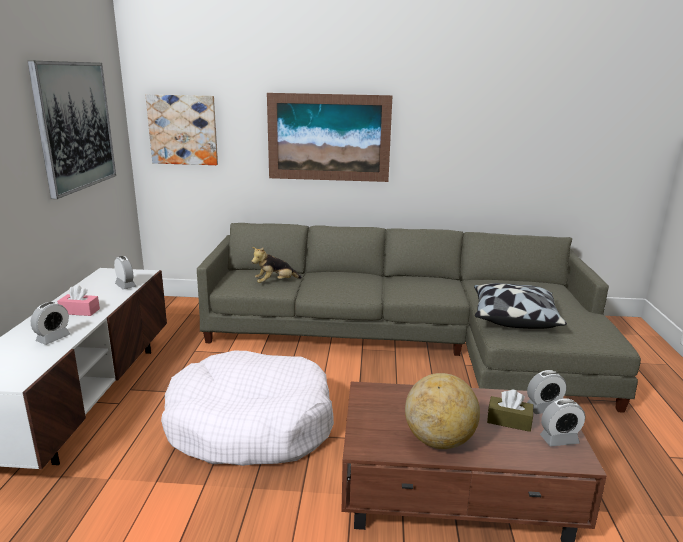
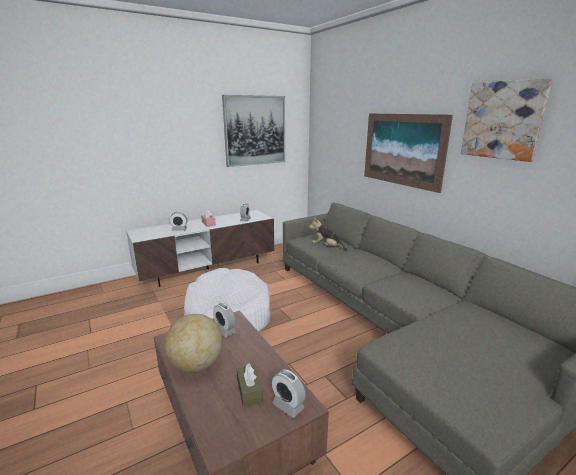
camera: 55 degrees right, 0 degrees up
(183, 130) = (329, 138): picture -> picture (503, 120)
(513, 318) = (426, 343): pillow -> none
(559, 439) = (244, 428): alarm clock -> alarm clock (225, 331)

